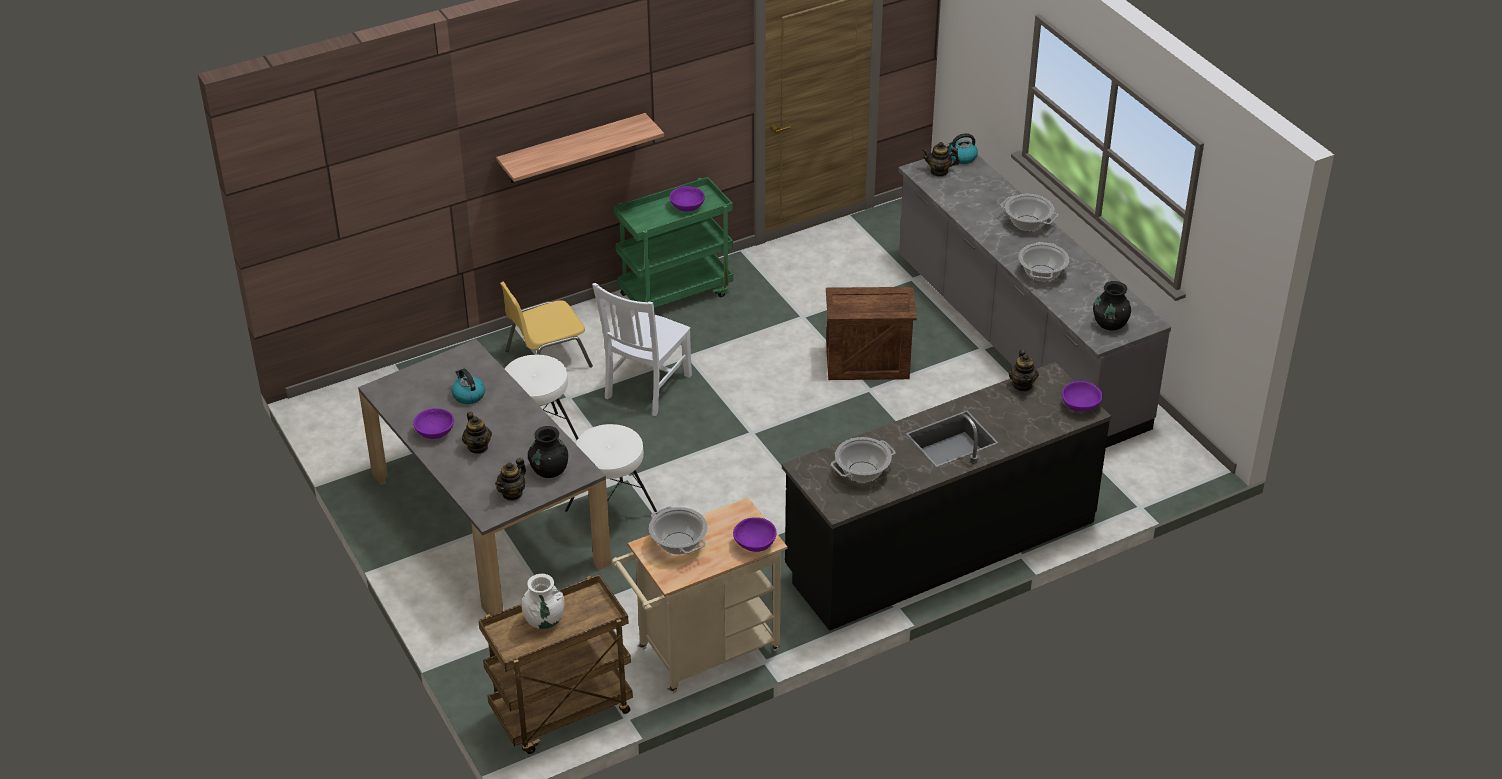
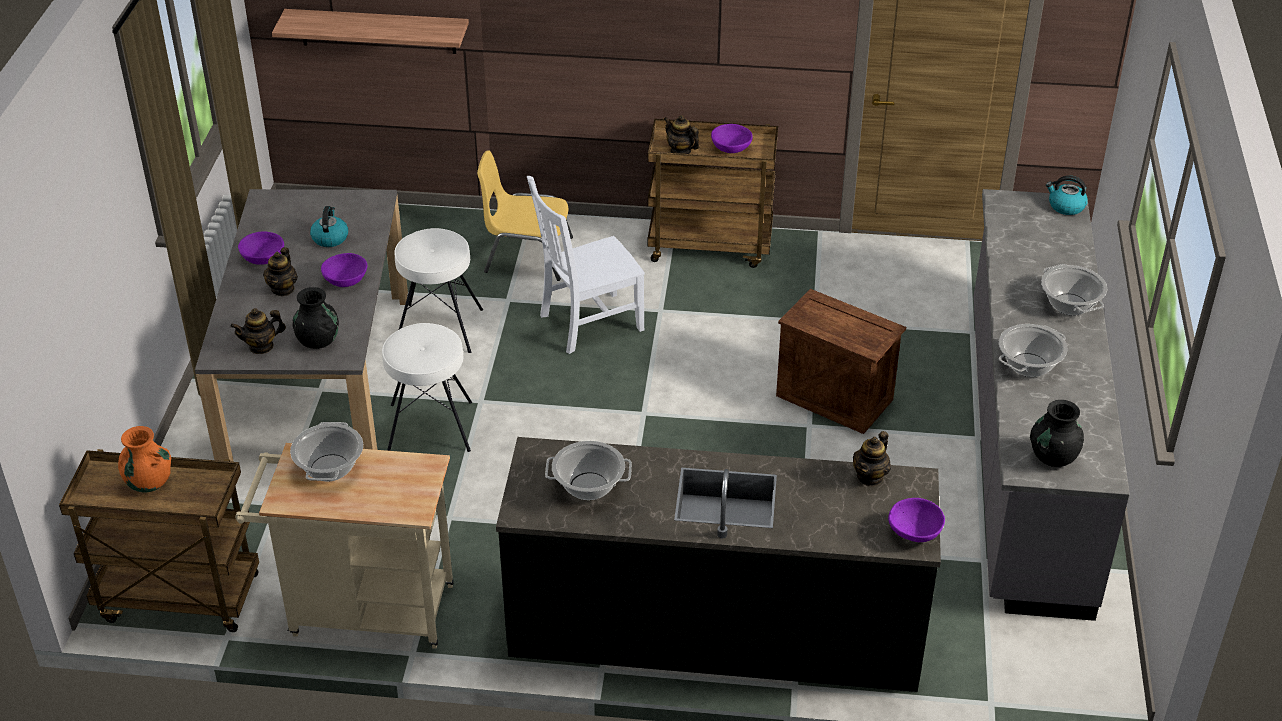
camera: 35 degrees right, 0 degrees up
(544, 620) = (149, 482): white vase -> orange vase
(572, 149) = (613, 34): shelf -> shelf (378, 31)
(675, 293) = (711, 246): green cart -> brown cart
(754, 544) = (400, 506): purple bowl -> purple bowl (345, 280)
(939, 171) = (1024, 211): teapot -> teapot (680, 151)

